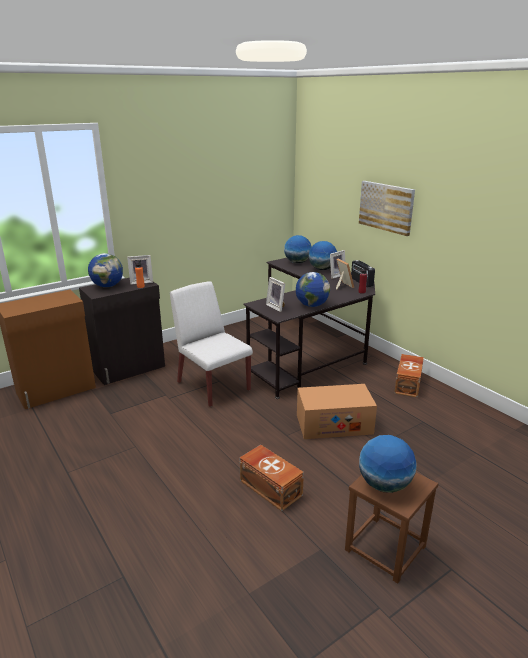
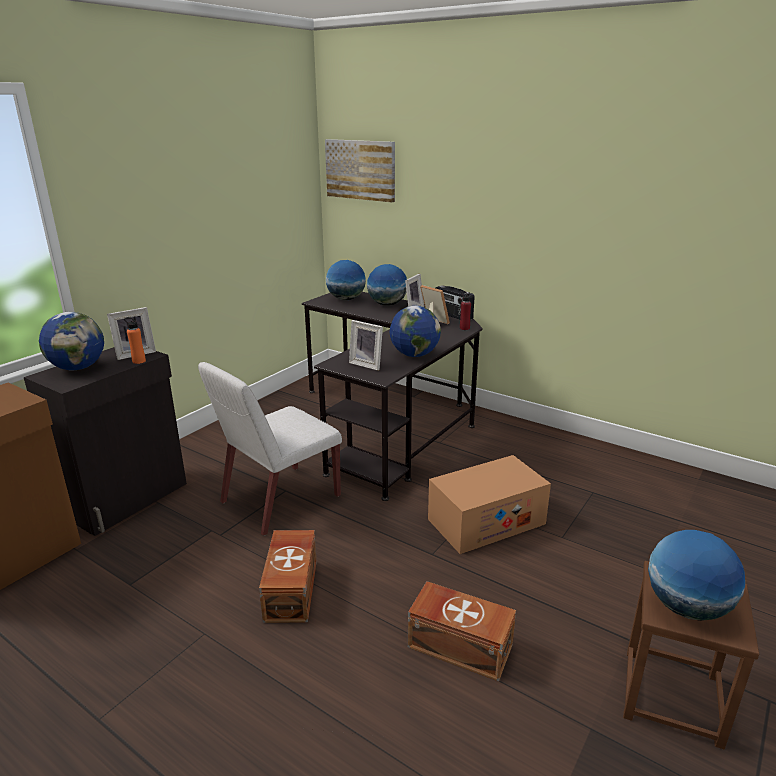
camera: 20 degrees left, 0 degrees up
(212, 385) = (279, 500): white chair -> white chair turned 75 degrees counterclockwise
(386, 207) = (479, 207): picture -> picture (361, 170)
(408, 384) = (542, 444): brown storage box -> brown storage box (292, 589)

